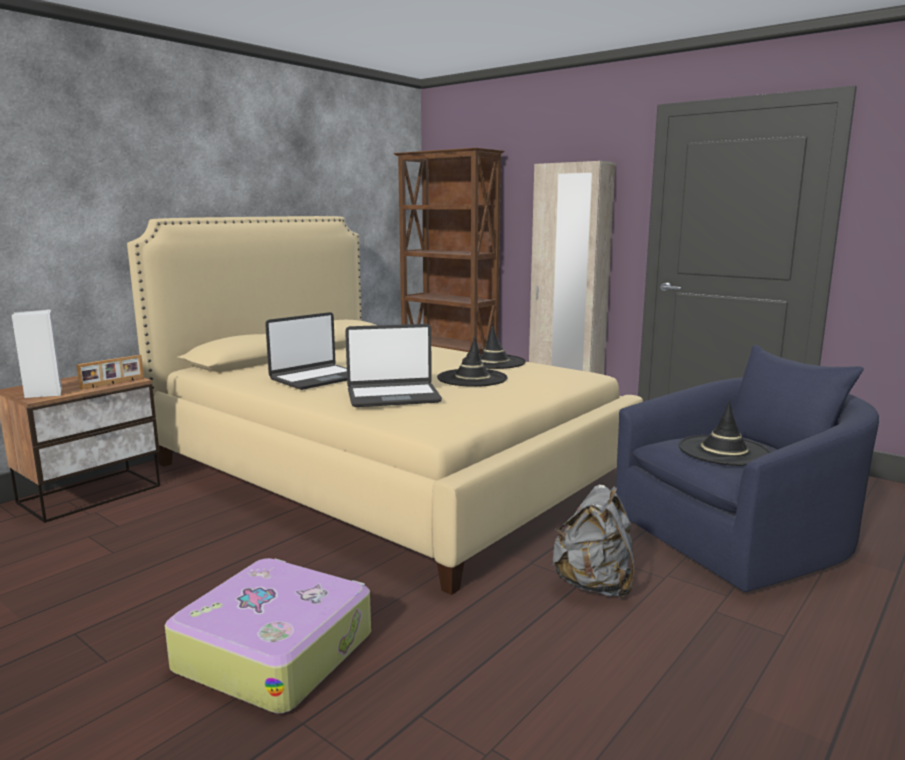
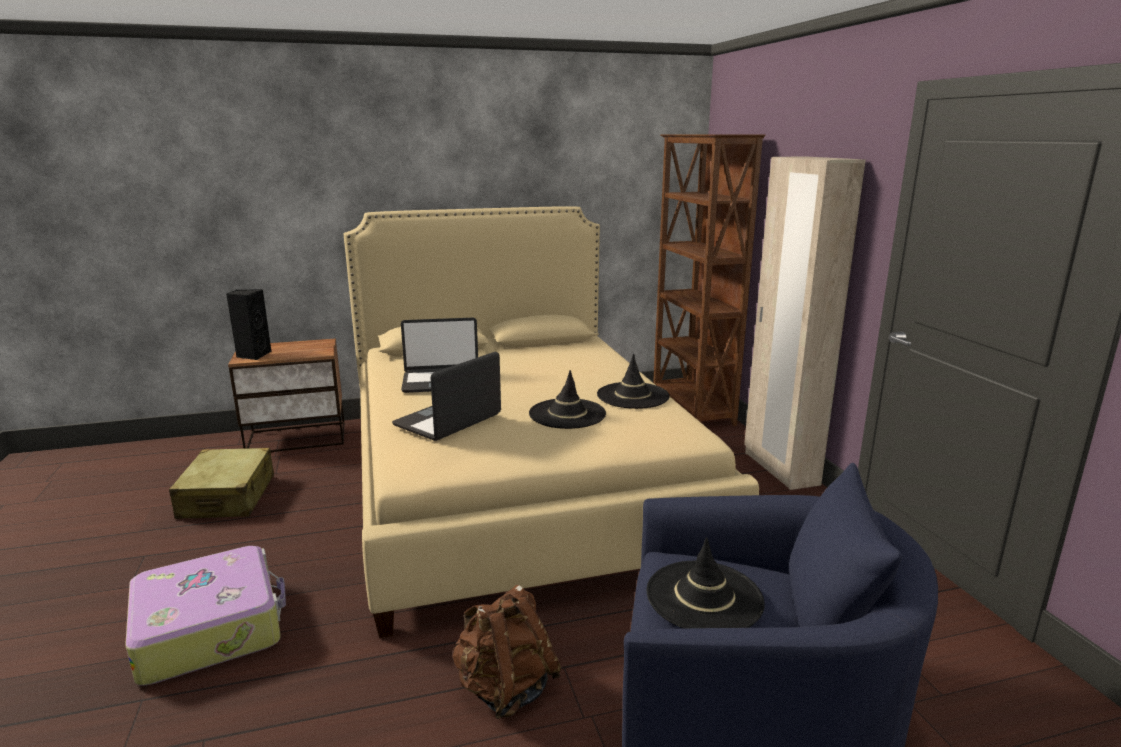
camera: 35 degrees right, 5 degrees up
(44, 393) = (253, 355): white speaker -> black speaker
(93, 559) = (228, 497): none -> beige suitcase
(113, 384) = (304, 355): picture frame -> none
(393, 396) = (448, 421): laptop -> laptop turned 105 degrees clockwise
(594, 585) = (505, 689): grey backpack -> brown backpack

